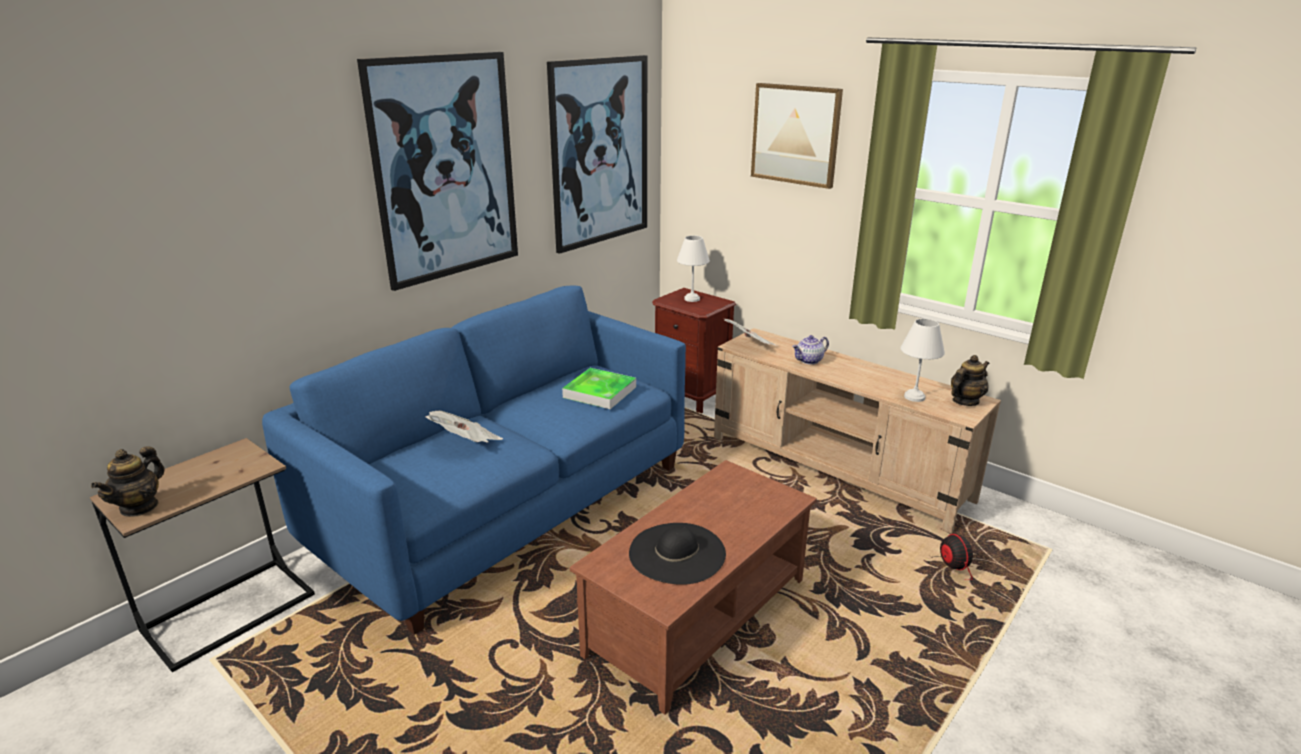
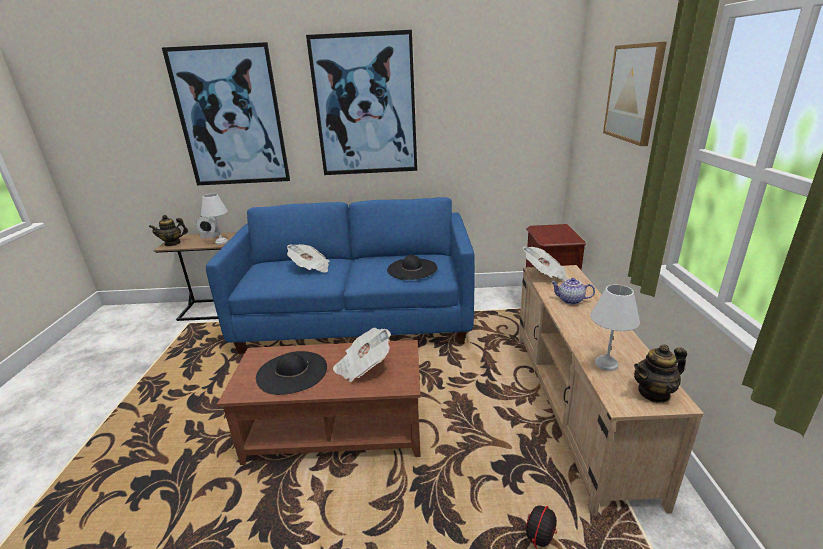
camera: 50 degrees right, 0 degrees up
(198, 467) = (210, 236): none -> alarm clock
(600, 153) = (502, 107): picture -> picture (230, 118)
(600, 392) = (412, 269): tray -> black hat
(691, 299) = (555, 232): white table lamp -> white table lamp (221, 242)
(730, 507) = (363, 366): none -> newspaper
(965, 401) = (654, 393): teapot -> teapot turned 150 degrees clockwise

